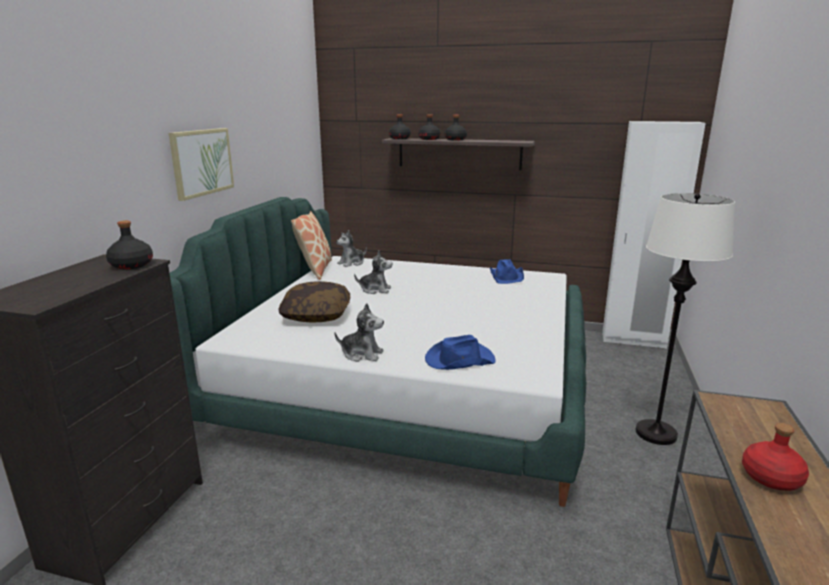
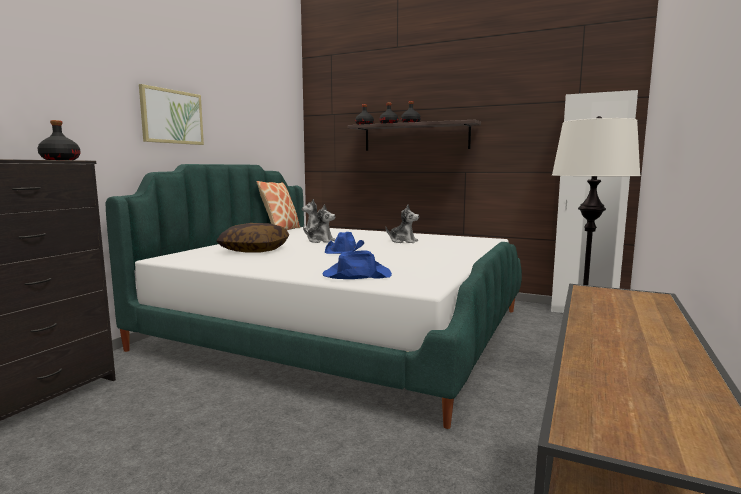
camera: 10 degrees right, 10 degrees down
(362, 354) = (270, 269): plush toy -> plush toy (403, 241)
(507, 277) = (448, 239): blue hat -> blue hat (345, 250)
(771, 478) = (613, 335): red bottle -> none

